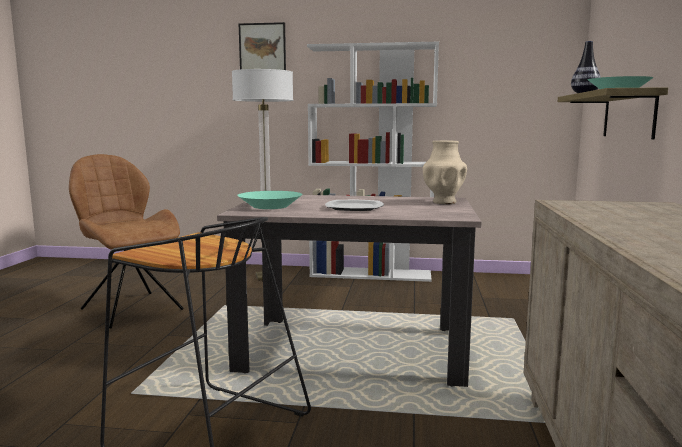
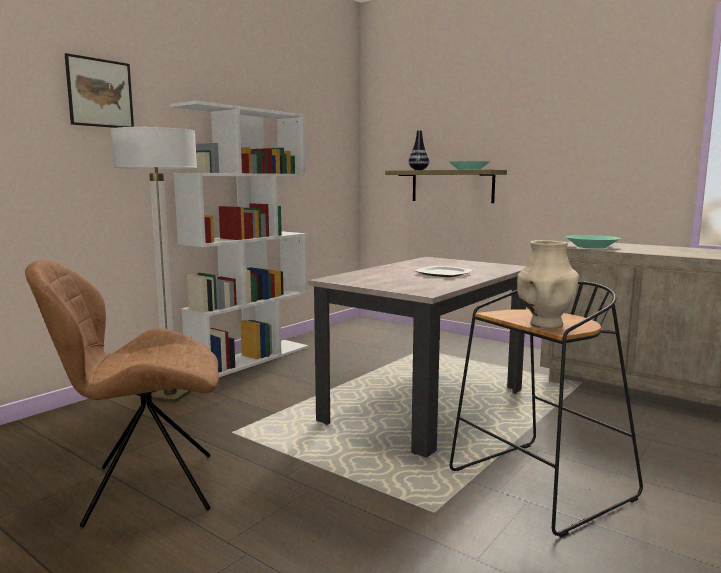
camera: 60 degrees left, 0 degrees up
(270, 206) = (404, 285): turquoise bowl -> turquoise bowl (591, 247)
(443, 202) = (445, 261): beige vase -> beige vase (545, 324)

